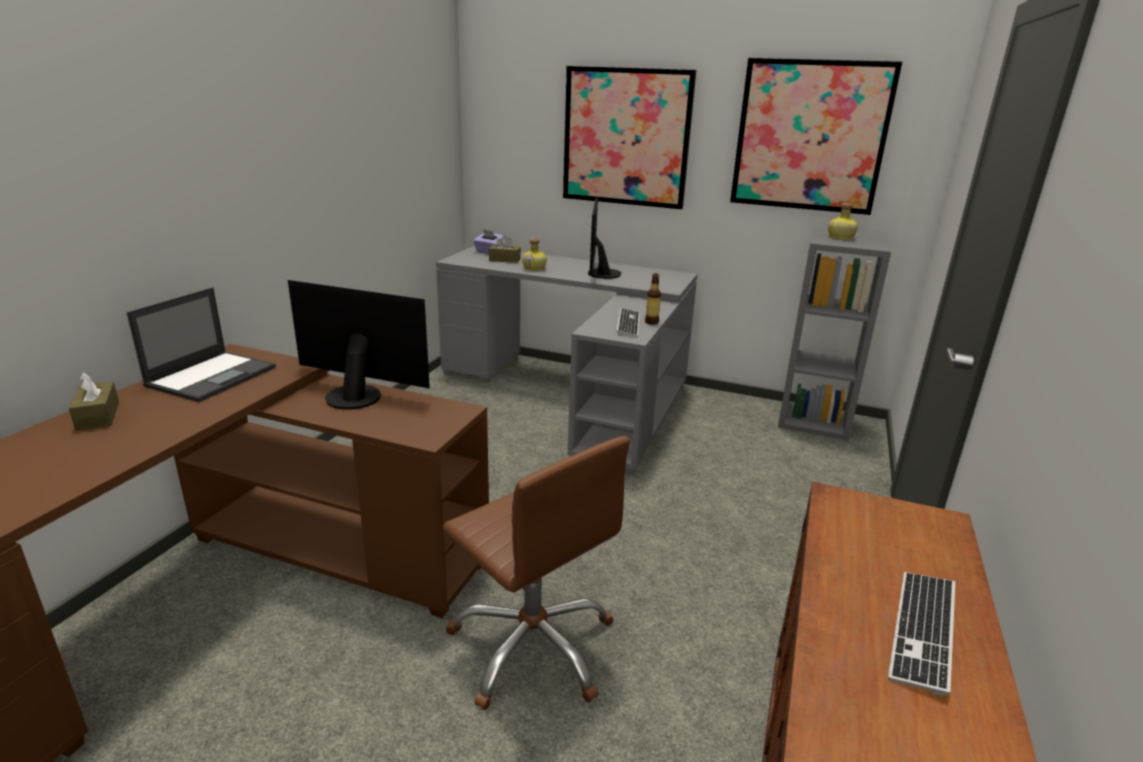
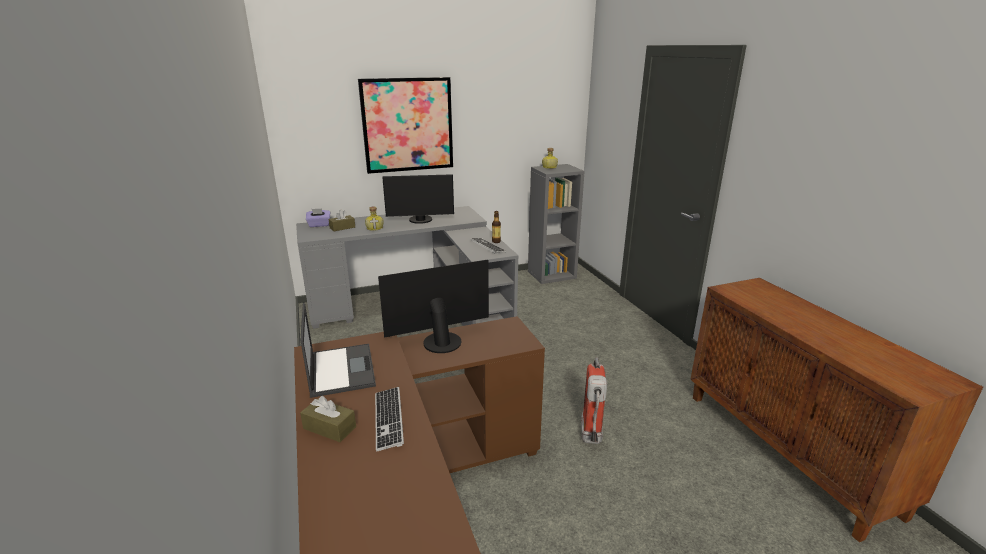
camera: 40 degrees left, 0 degrees up
(533, 645) = (591, 438): brown office chair -> fire extinguisher
(600, 274) = (420, 220): monitor -> monitor turned 60 degrees counterclockwise
(810, 136) = (520, 112): picture -> none
(922, 631) = (814, 319): keyboard -> keyboard (388, 419)

